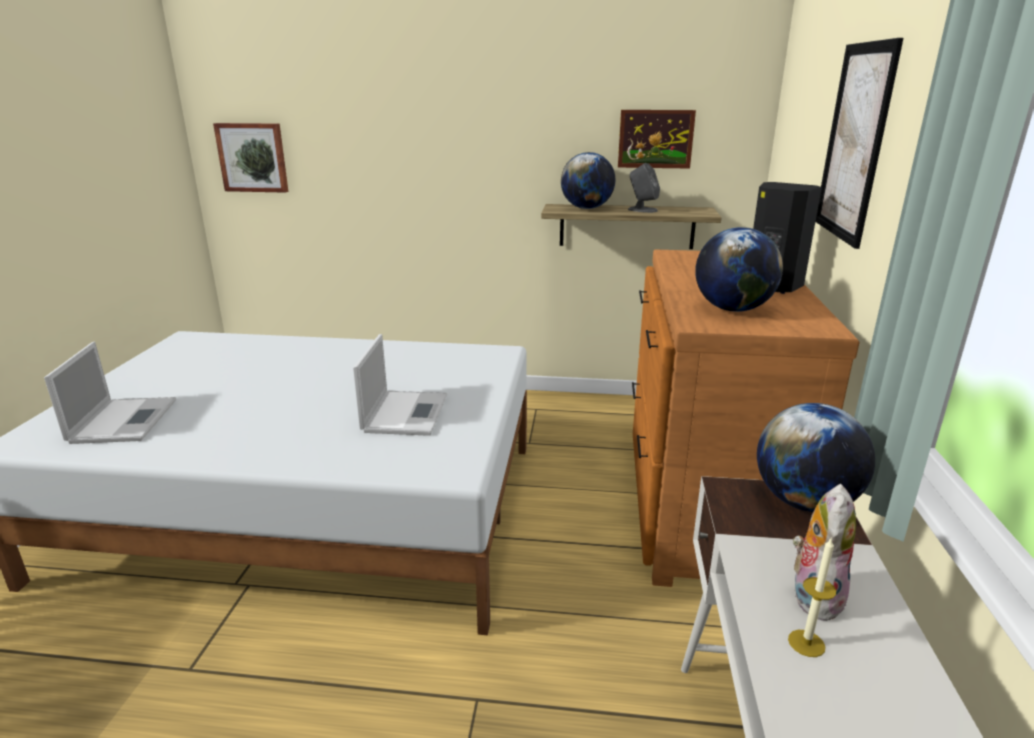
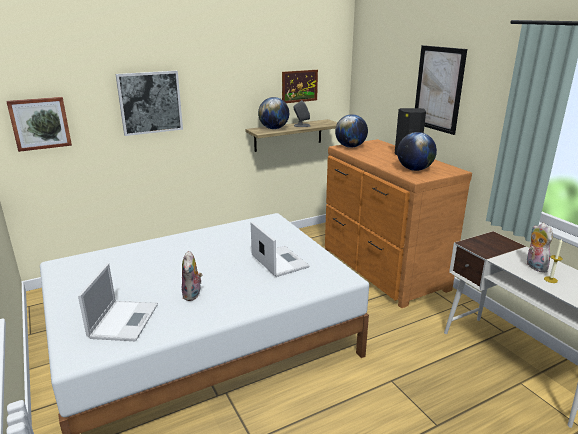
camera: 35 degrees left, 0 degrees up
(124, 420) = (124, 320): laptop -> laptop turned 45 degrees clockwise
(234, 418) = (193, 295): none -> plush toy
(394, 143) = (150, 102): none -> picture
(804, 502) = (493, 240): globe -> globe (350, 147)

